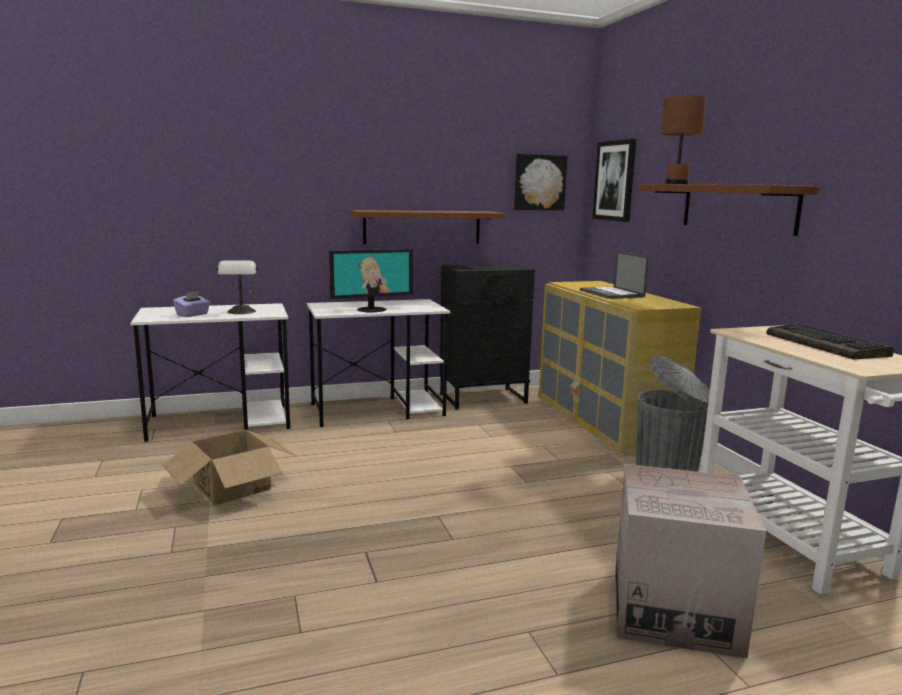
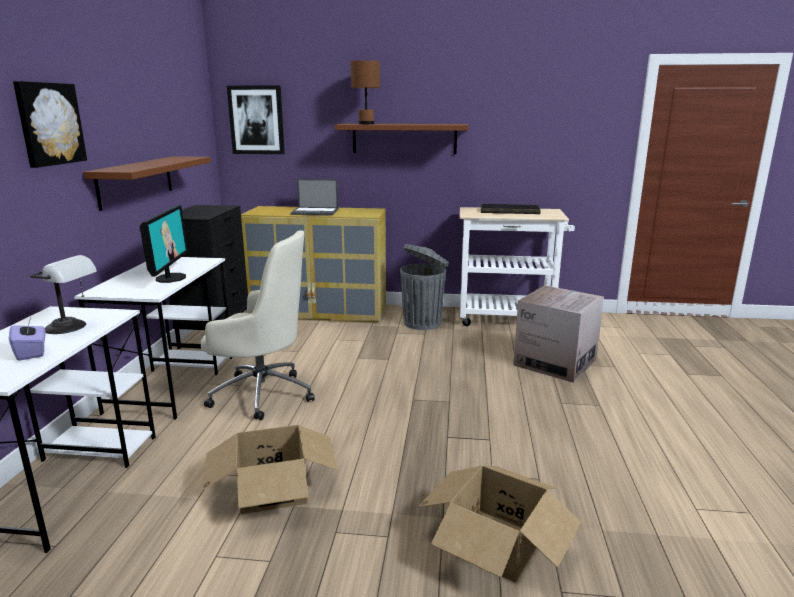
camera: 65 degrees left, 5 degrees up
(164, 615) = (495, 543): none -> cardboard box
(385, 445) = (263, 395): none -> beige office chair
(539, 182) = (192, 124): picture -> picture (49, 124)

